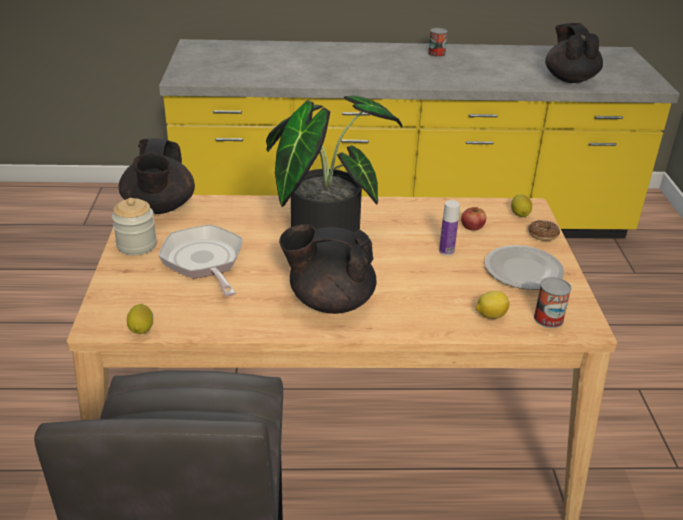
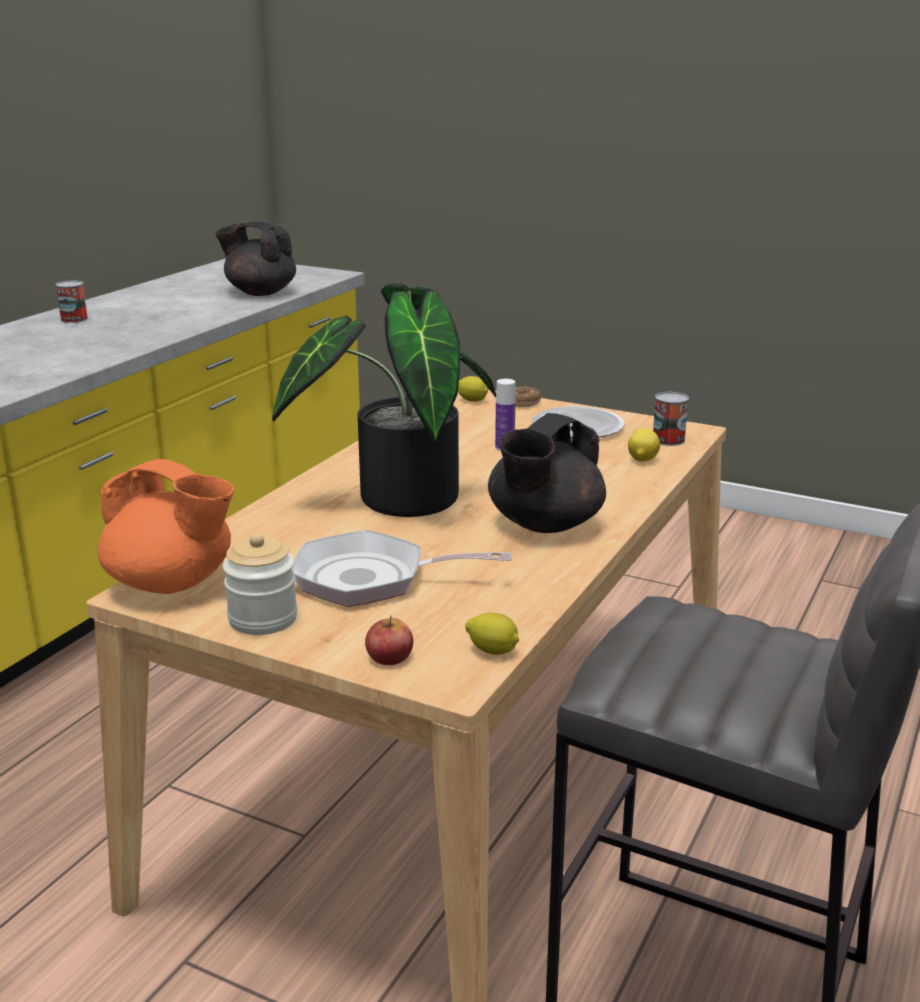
camera: 60 degrees left, 10 degrees down
(159, 208) = (172, 583): black teapot -> orange teapot
(472, 226) = (469, 425): apple -> apple (389, 656)

